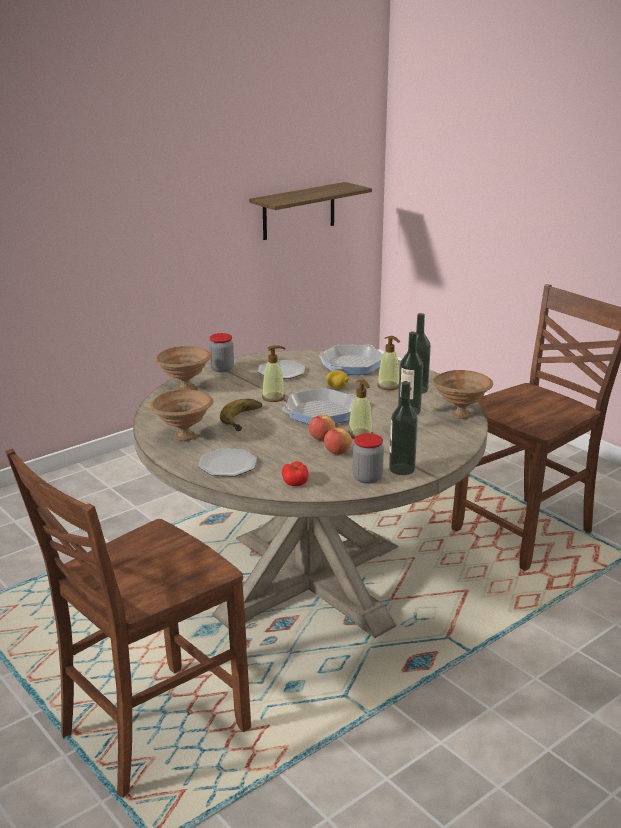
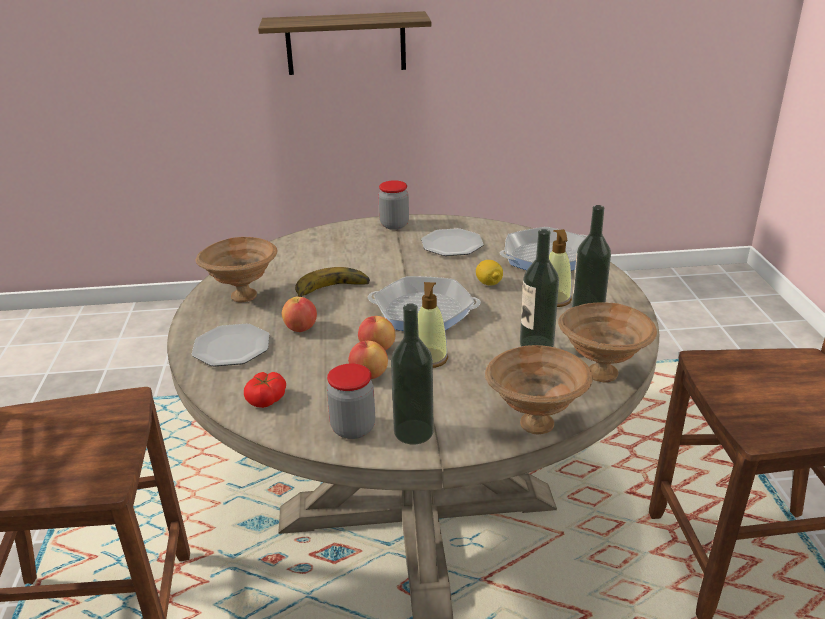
camera: 35 degrees right, 5 degrees up
(184, 388) = (325, 238): brown bowl -> brown bowl (533, 424)
(256, 442) = (301, 328): none -> apple
(273, 397) = (399, 275): soap dispenser -> none
(299, 211) = (651, 54): shelf -> shelf (346, 43)

